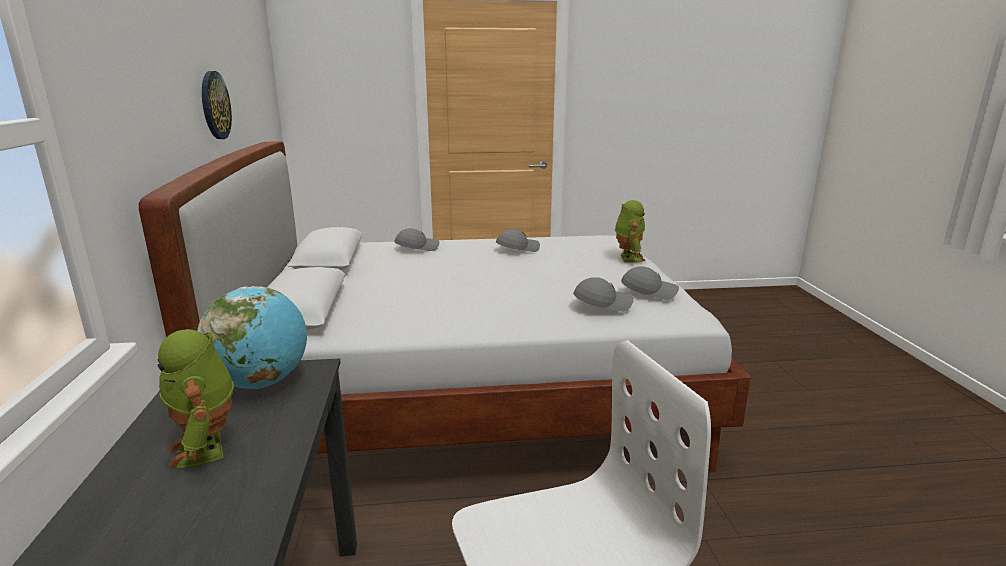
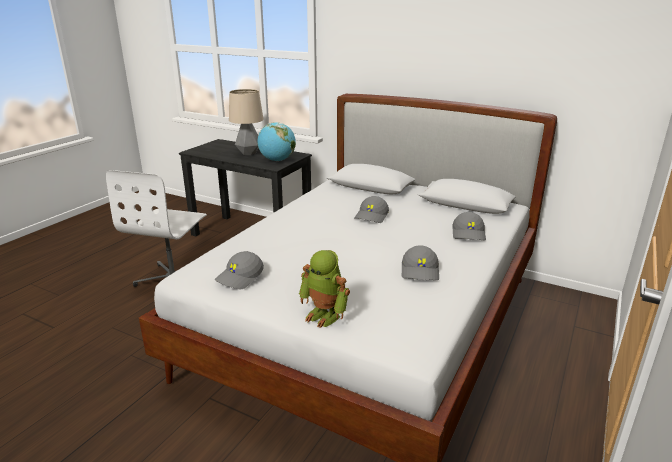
camera: 125 degrees right, 5 degrees up
(207, 448) = (248, 153): toy robot -> table lamp
(214, 105) = (470, 70): wall clock -> none
(602, 303) = (250, 250): grey cap -> grey cap (372, 216)

